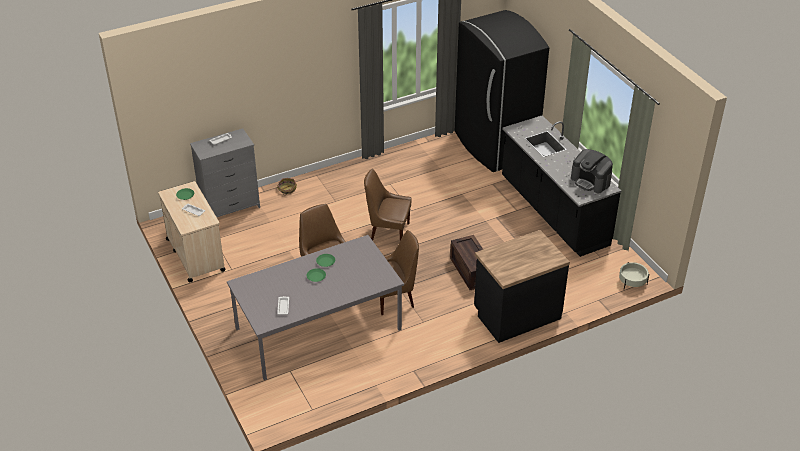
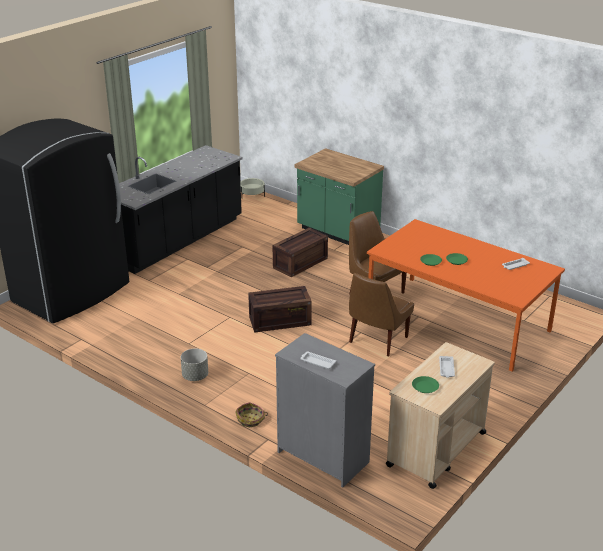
camera: 115 degrees left, 10 degrees down
(318, 328) = (456, 321): grey dining table -> orange dining table
(349, 178) = (195, 376): none -> grey planter
(388, 232) = (279, 321): brown chair -> crate
(516, 314) = (337, 232): black counter -> green counter
(590, 181) = (201, 157): coffee machine -> none

